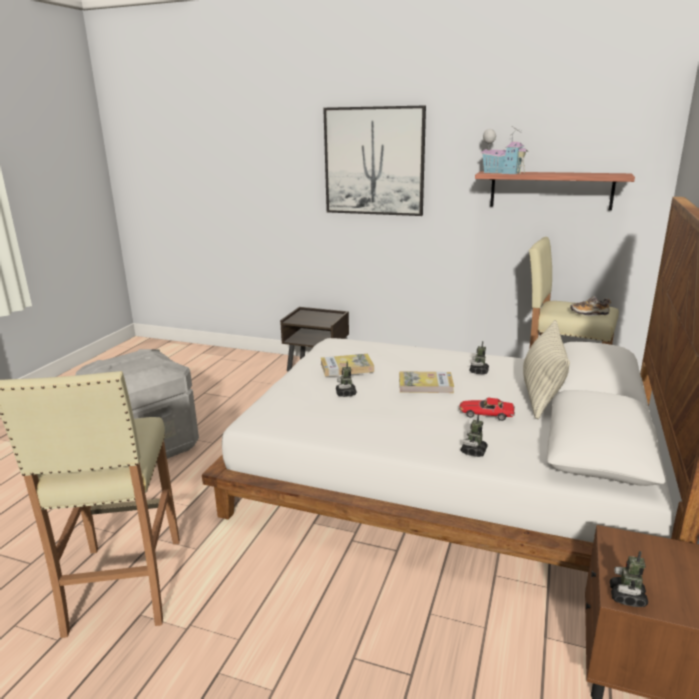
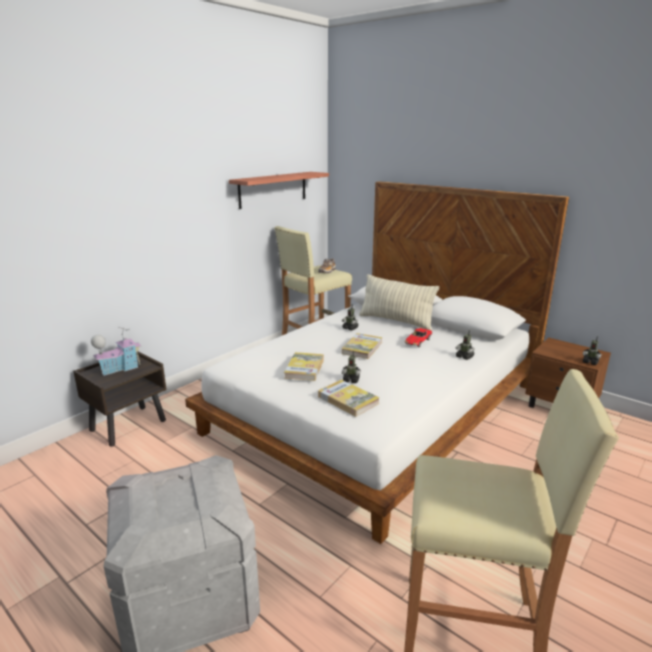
camera: 70 degrees left, 0 degrees up
(301, 398) = (348, 400): none -> book
(374, 161) = (138, 179): picture -> none
(502, 172) = (254, 178): toy house -> toy house (120, 368)

